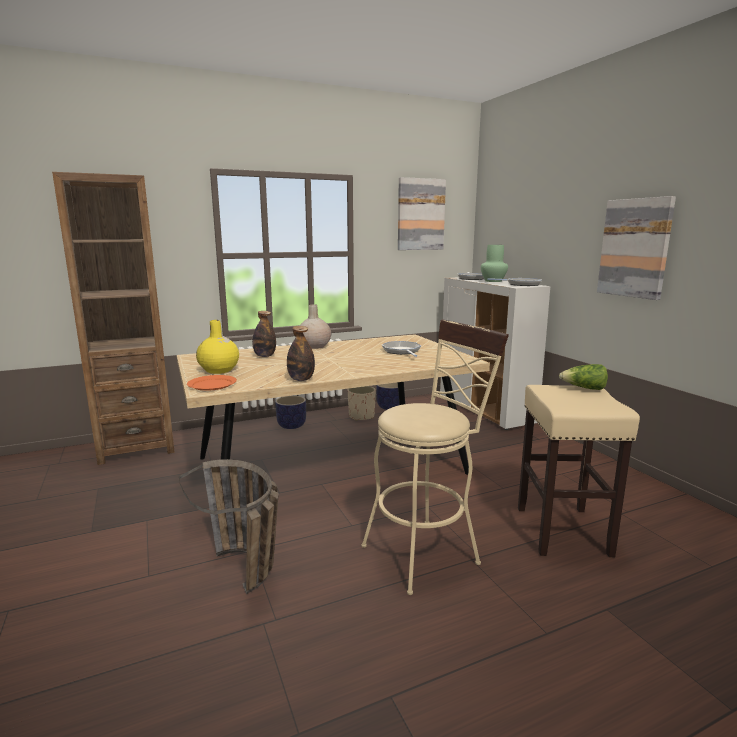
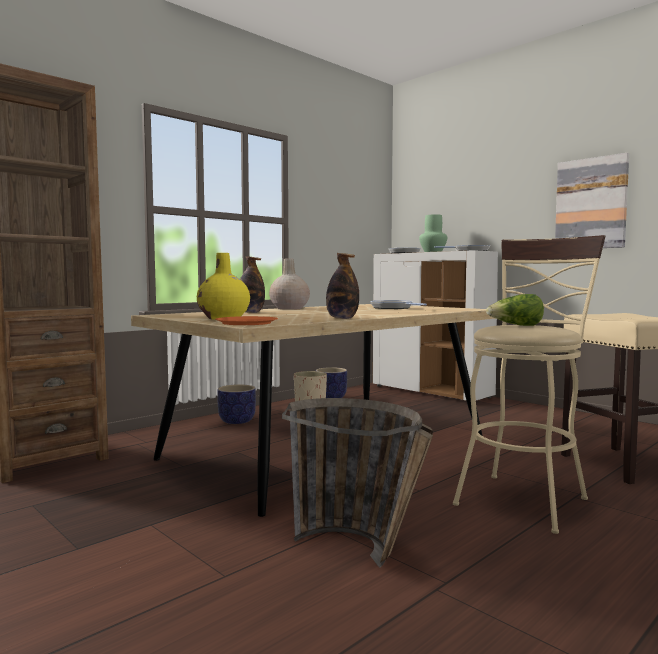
camera: 20 degrees left, 10 degrees down
(420, 214) = (347, 187): picture -> none
(584, 388) = (620, 313): lettuce -> lettuce (516, 325)

